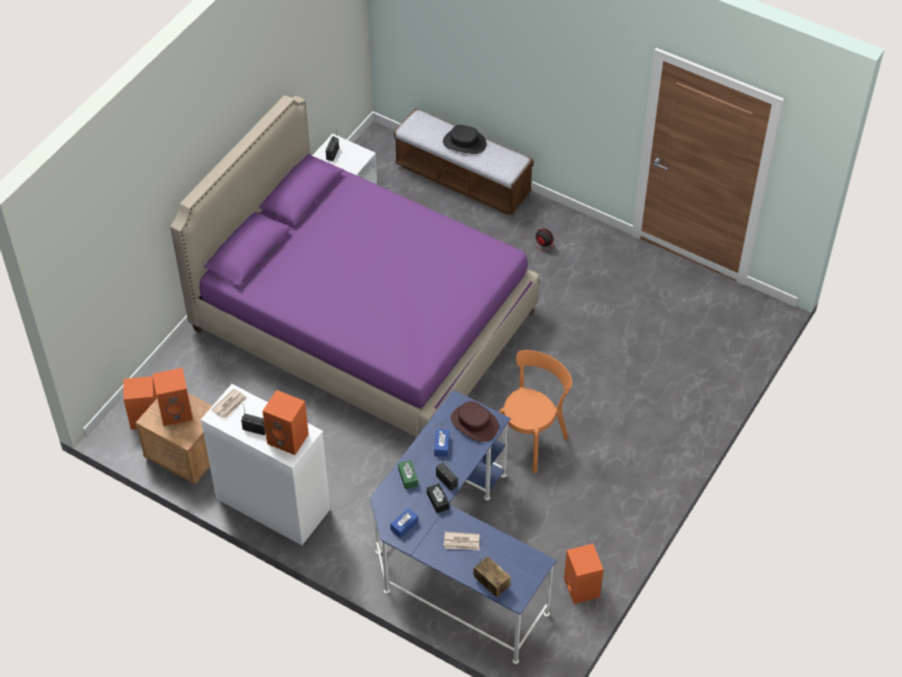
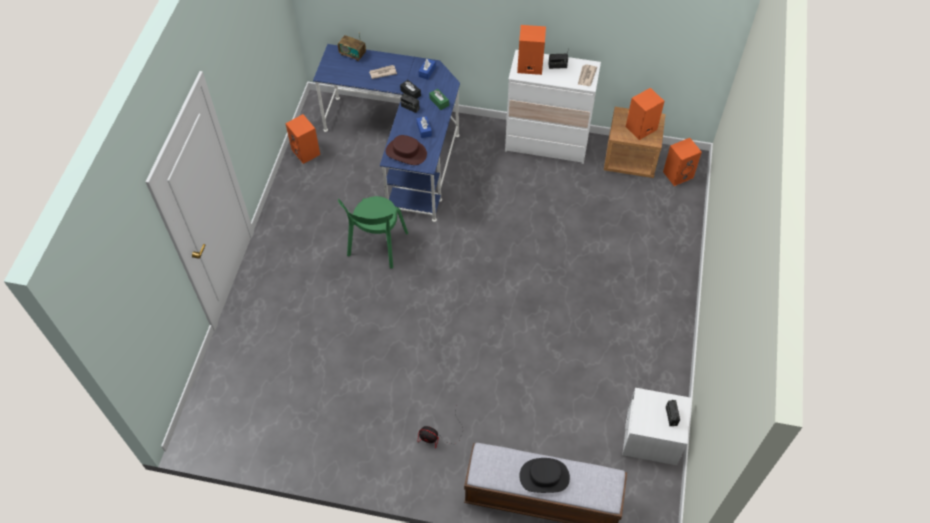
camera: 160 degrees right, 5 degrees up
(364, 321) = (558, 306): purple bed -> none
(531, 438) = (376, 246): orange chair -> green chair

